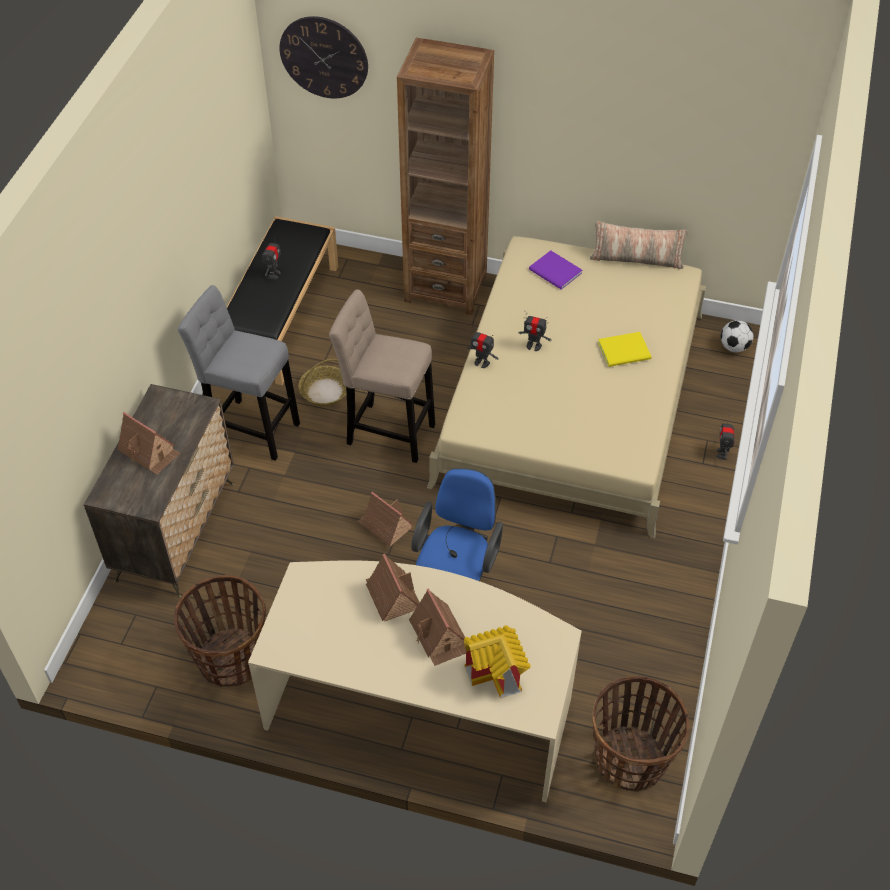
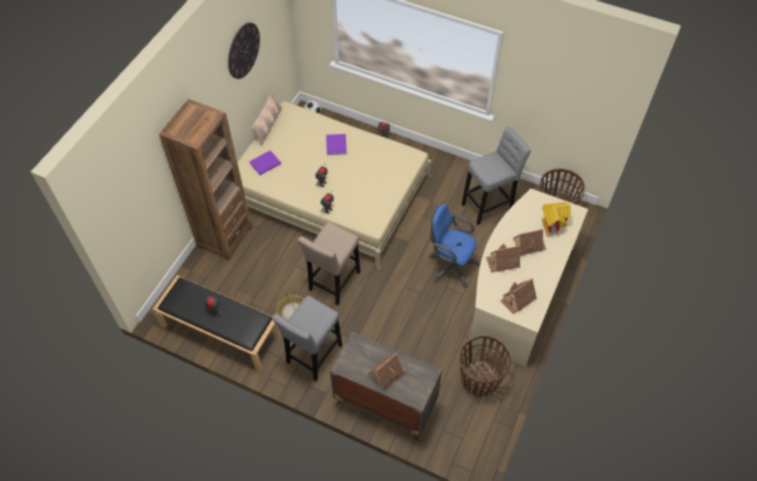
camera: 80 degrees left, 5 degrees up
(324, 57) = (124, 200): wall clock -> wall clock (243, 50)
(385, 525) = (401, 293): toy house -> toy house (517, 299)
(612, 641) = (489, 205): none -> grey stool
(626, 351) = (337, 144): yellow book -> purple book

